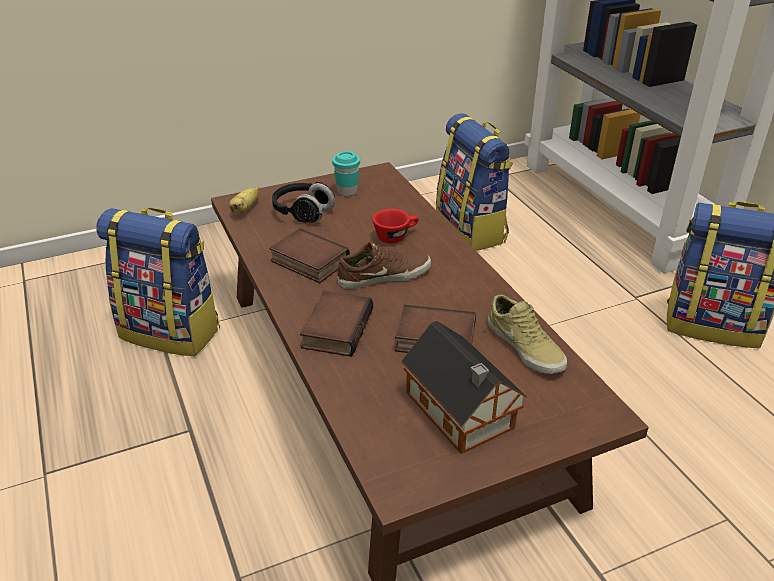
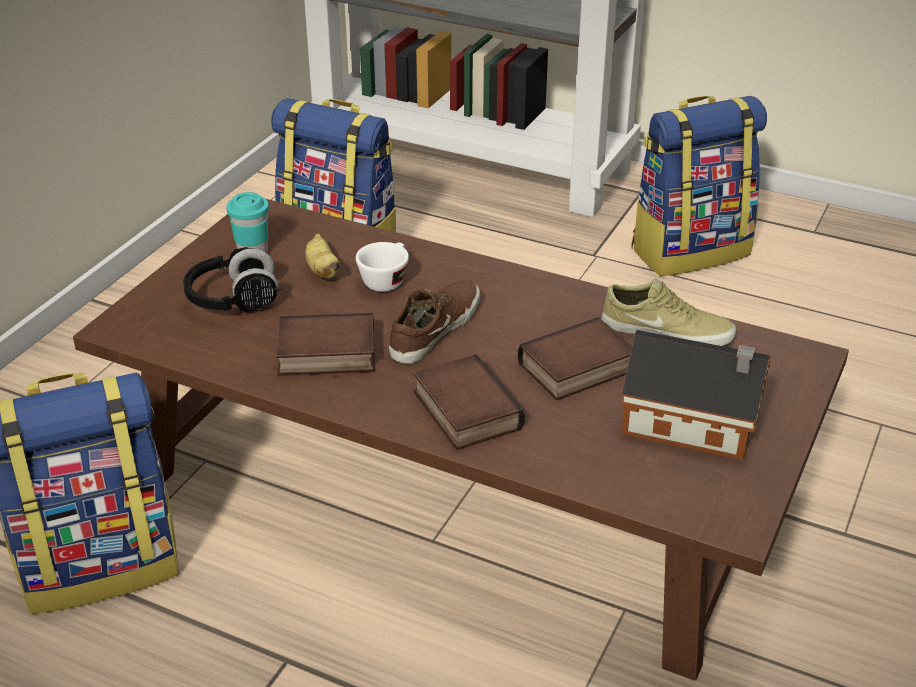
camera: 40 degrees left, 0 degrees up
(245, 209) = (148, 330): banana -> banana (322, 270)
(396, 236) = (386, 279): red cup -> white cup

